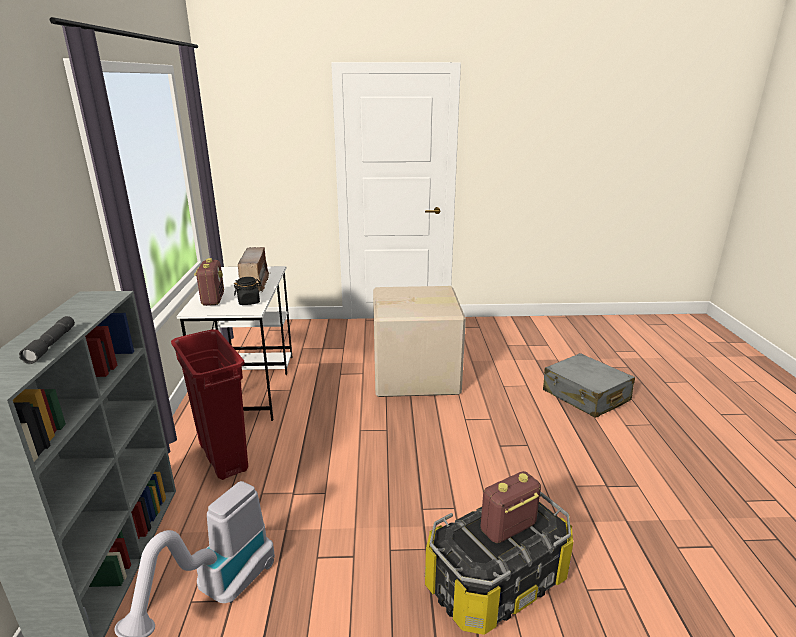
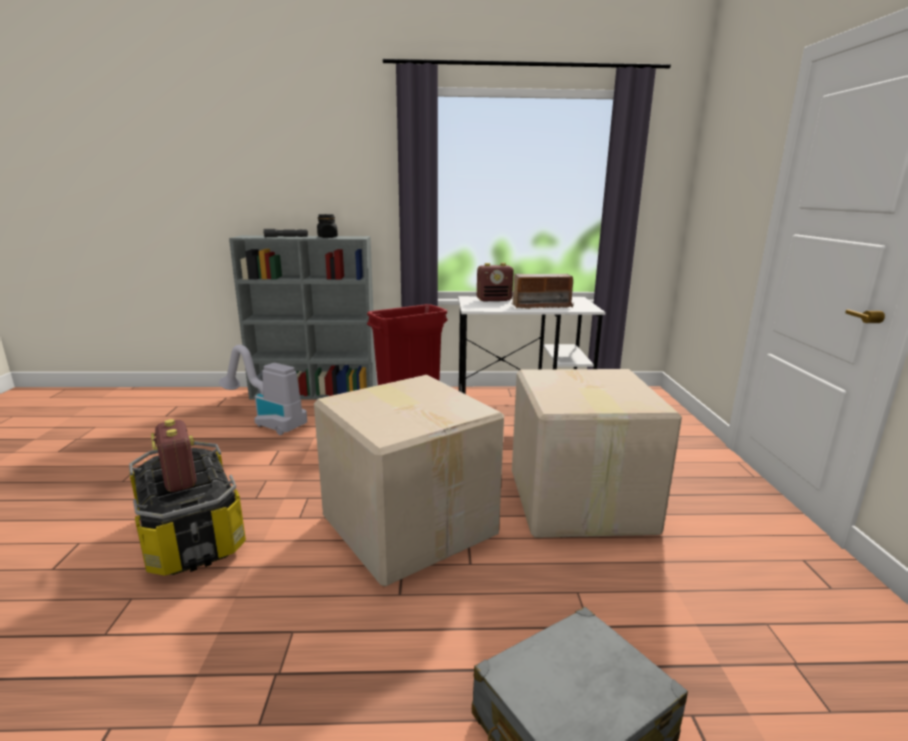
camera: 90 degrees right, 5 degrees down
(249, 302) = (491, 307): black jar -> black jar (327, 237)
(453, 444) = (410, 524): none -> cardboard box

